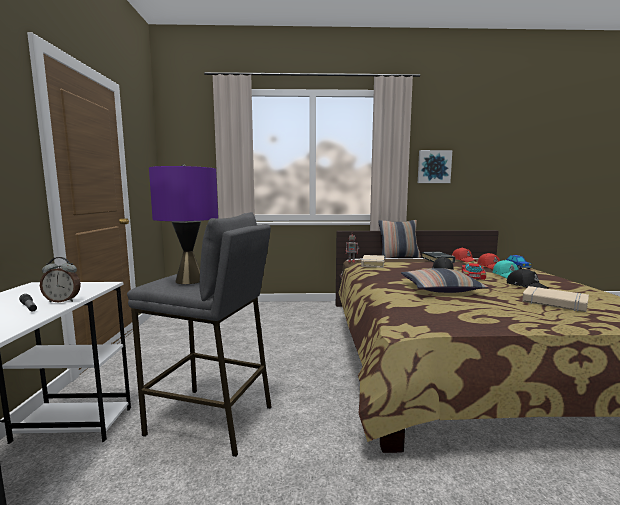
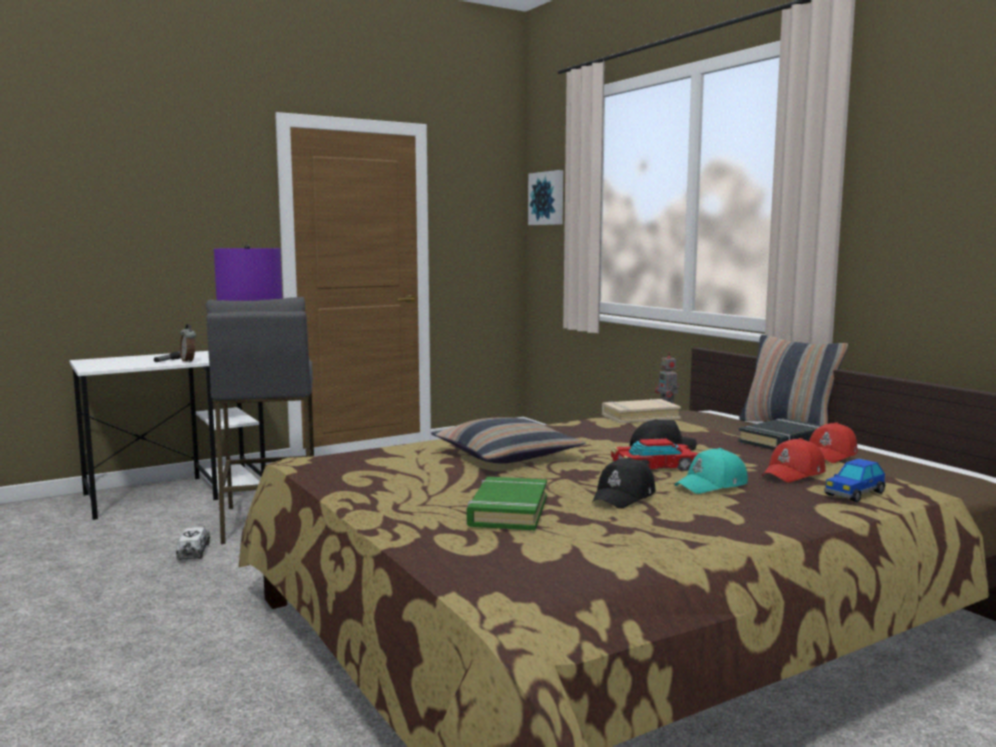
camera: 60 degrees right, 0 degrees up
(238, 477) = (193, 552): none -> toy truck
(434, 167) = (930, 207): picture -> picture (547, 198)
(554, 303) = (508, 511): beige book -> green book

